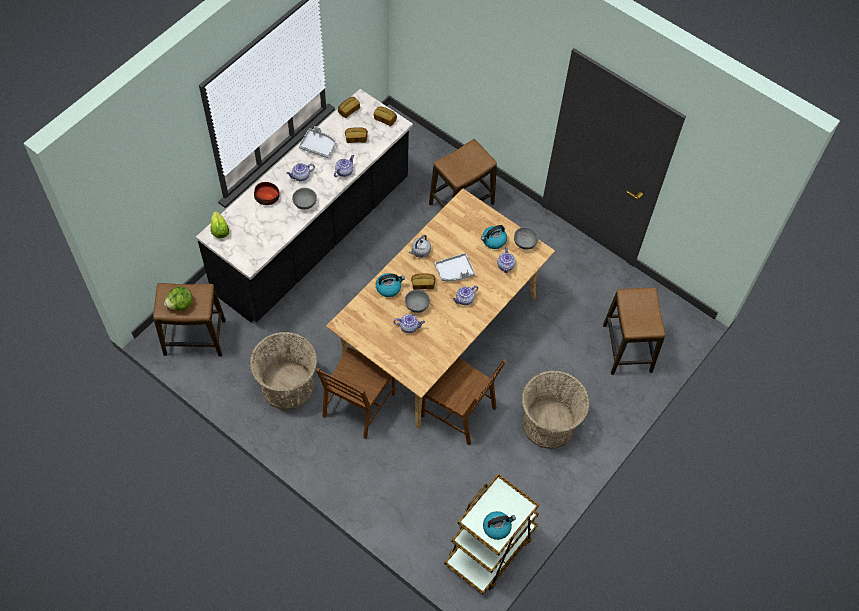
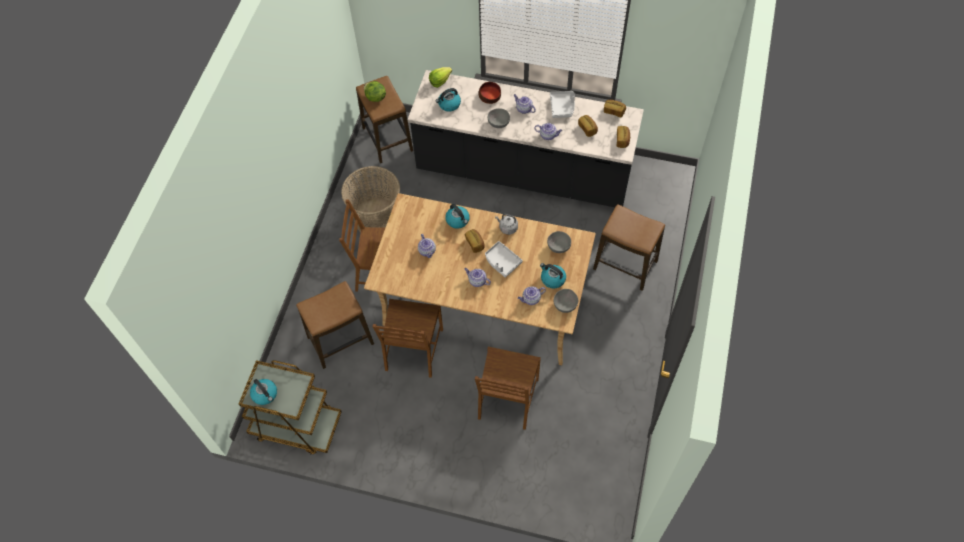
camera: 70 degrees right, 0 degrees up
(255, 234) = (449, 104): none -> kettle
(416, 306) = (451, 247): grey bowl -> grey bowl (558, 246)
(548, 354) = (507, 399): none -> brown chair
(548, 424) = (436, 427): basket -> none
(627, 348) = (551, 466): stool -> stool (340, 340)

